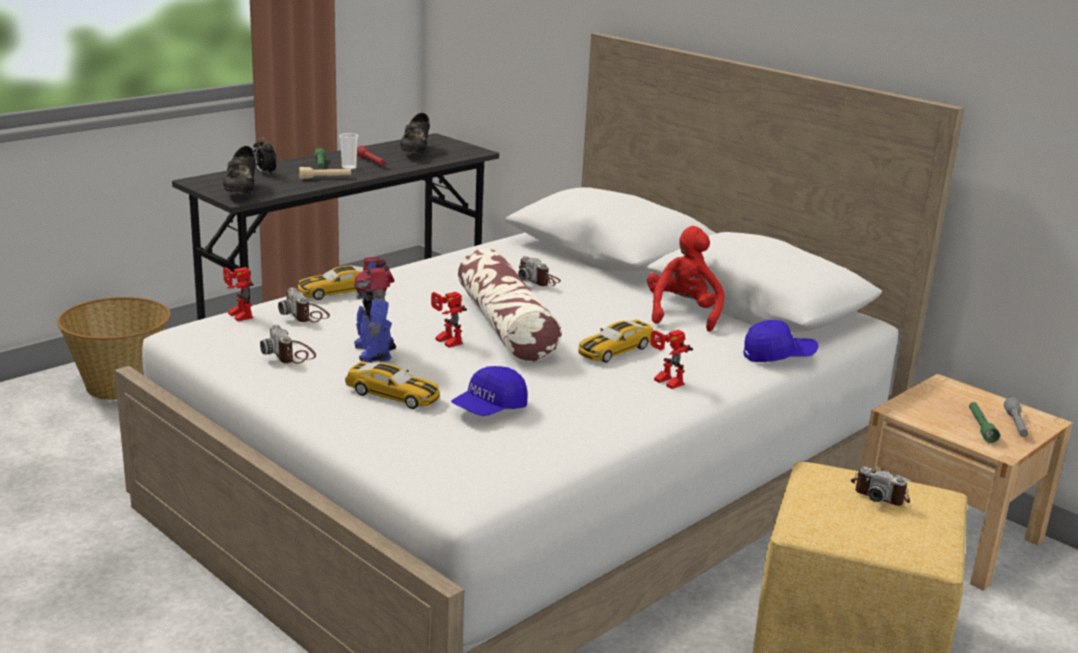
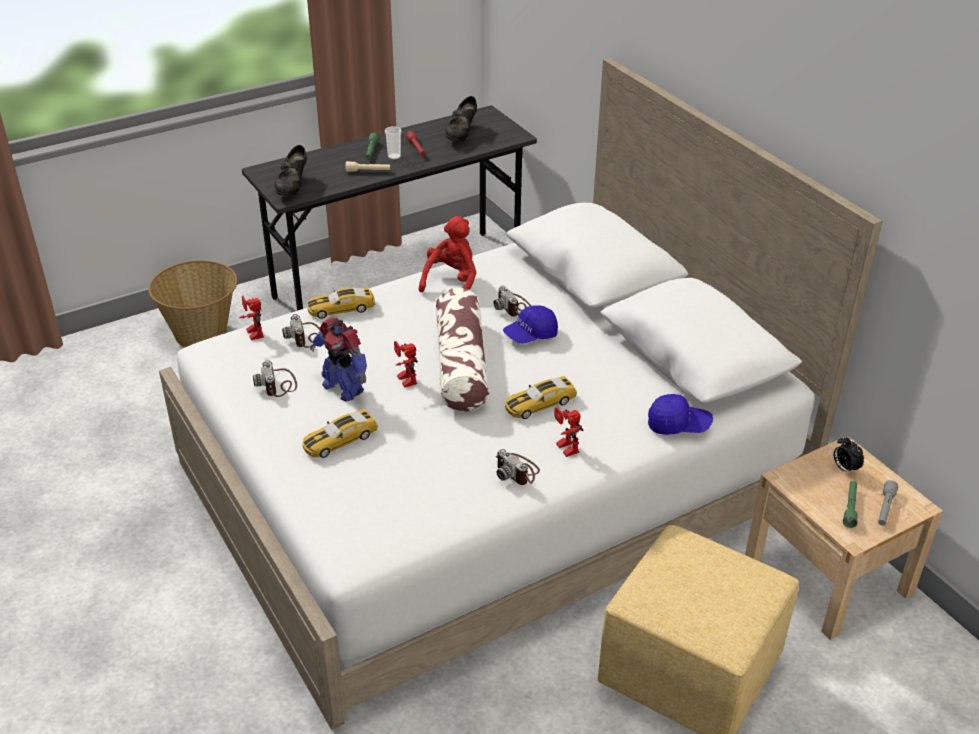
camera: 15 degrees right, 15 degrees up
(264, 173) = (320, 161): alarm clock -> alarm clock (844, 468)
(374, 352) = (343, 387): toy robot -> toy robot turned 45 degrees counterclockwise
(393, 395) = (339, 440): toy car -> toy car turned 105 degrees clockwise
(489, 409) = (407, 465): blue cap -> blue cap (530, 335)
(683, 314) = (620, 362): red plush toy -> red plush toy (451, 282)
(880, 494) = (718, 573): camera -> camera (517, 471)

